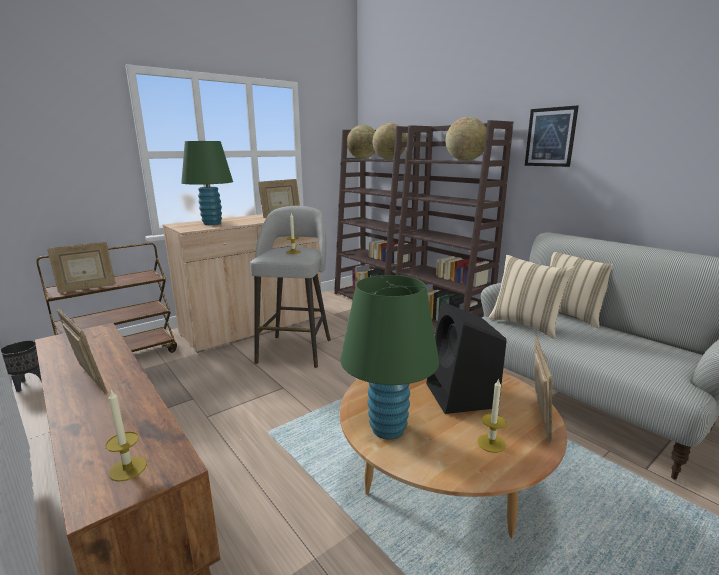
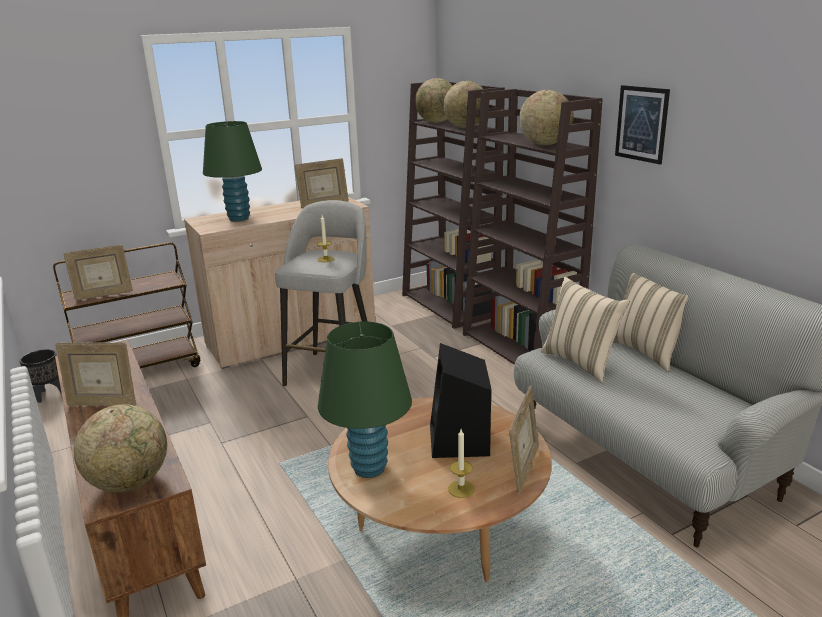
camera: 10 degrees right, 5 degrees up
(89, 382) = (103, 404): picture frame -> picture frame turned 135 degrees clockwise
(128, 468) = (130, 482): candle -> globe

